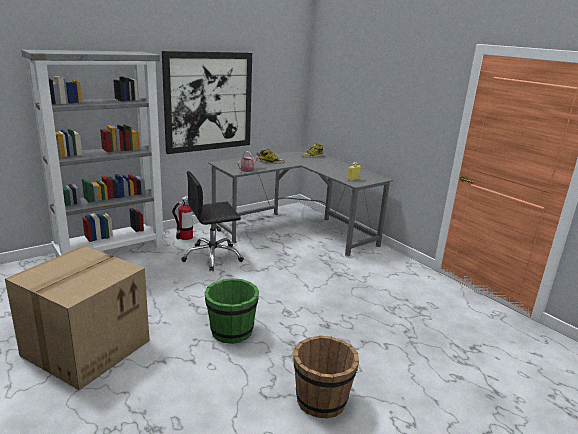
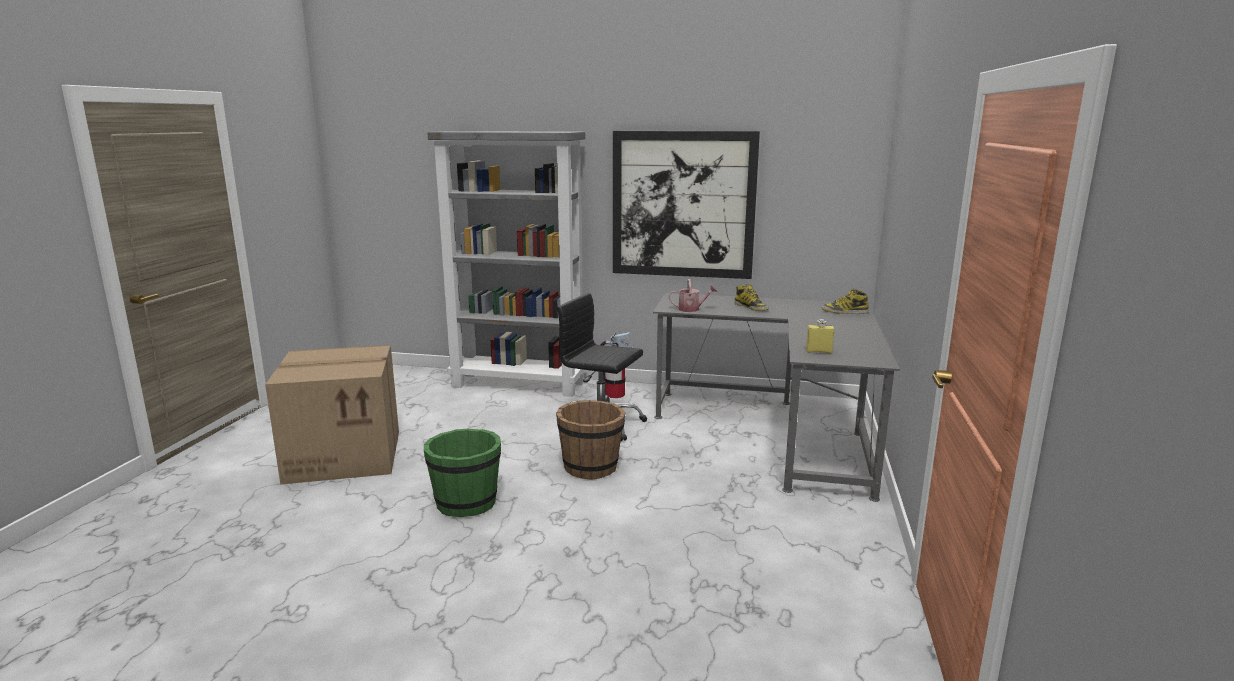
camera: 50 degrees right, 5 degrees down
(321, 400) = (402, 617): brown bucket -> brown bucket (591, 467)

